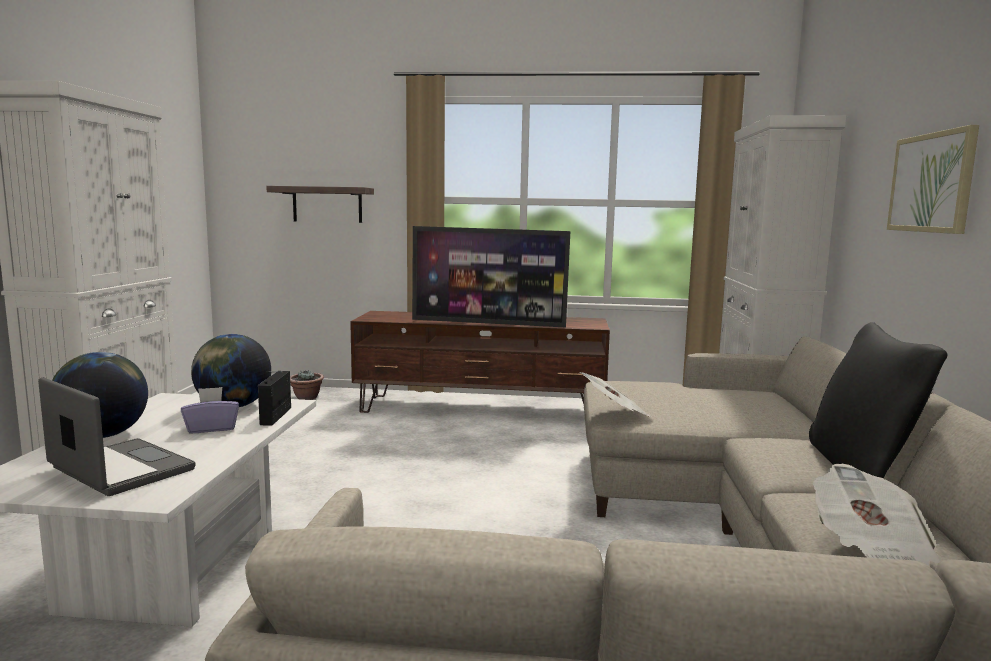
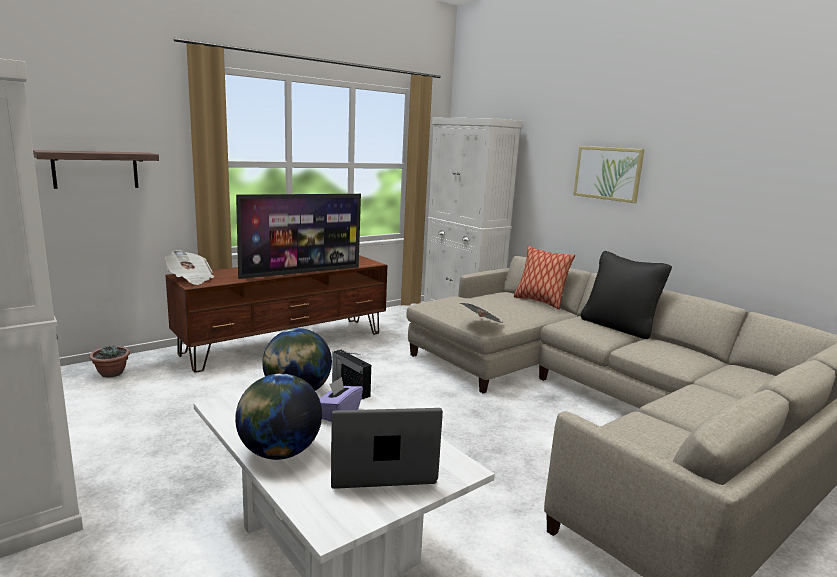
camera: 45 degrees left, 5 degrees up
(789, 410) = (539, 302): none -> pillow
(871, 549) = (690, 364): newspaper -> newspaper (190, 279)

